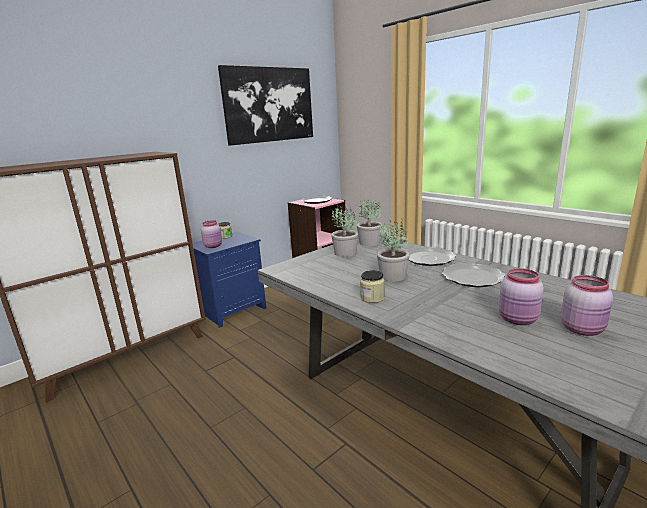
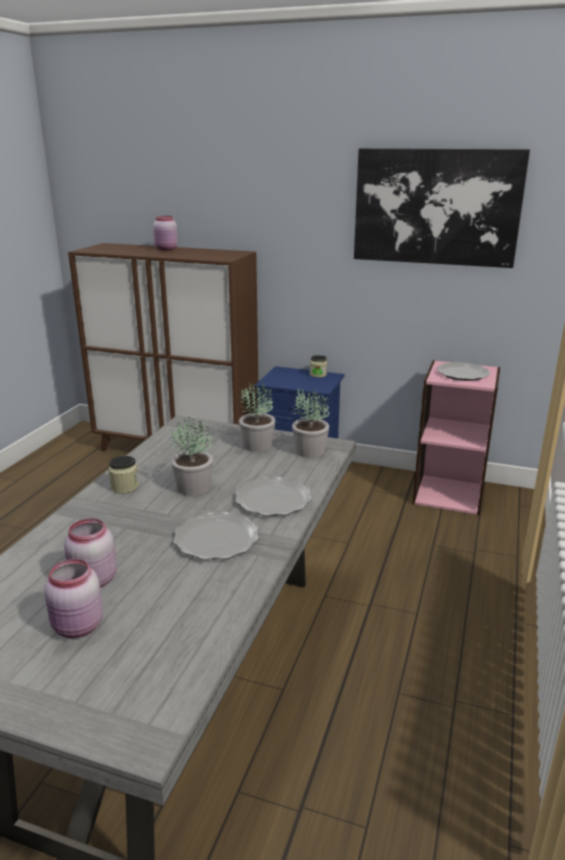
camera: 60 degrees right, 5 degrees up
(213, 246) = (281, 379): pink jar -> pink jar (166, 249)

